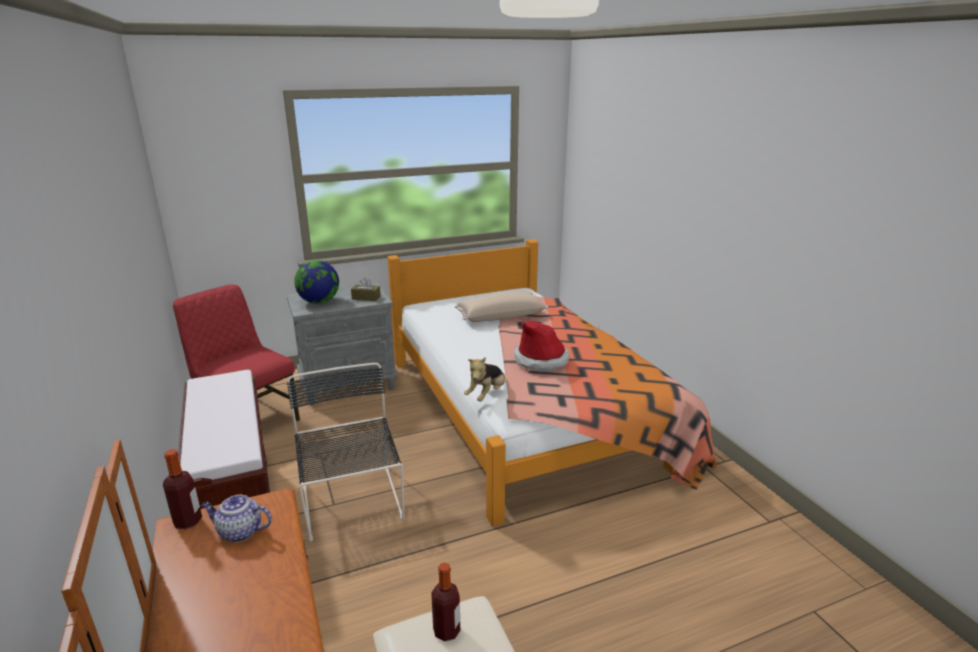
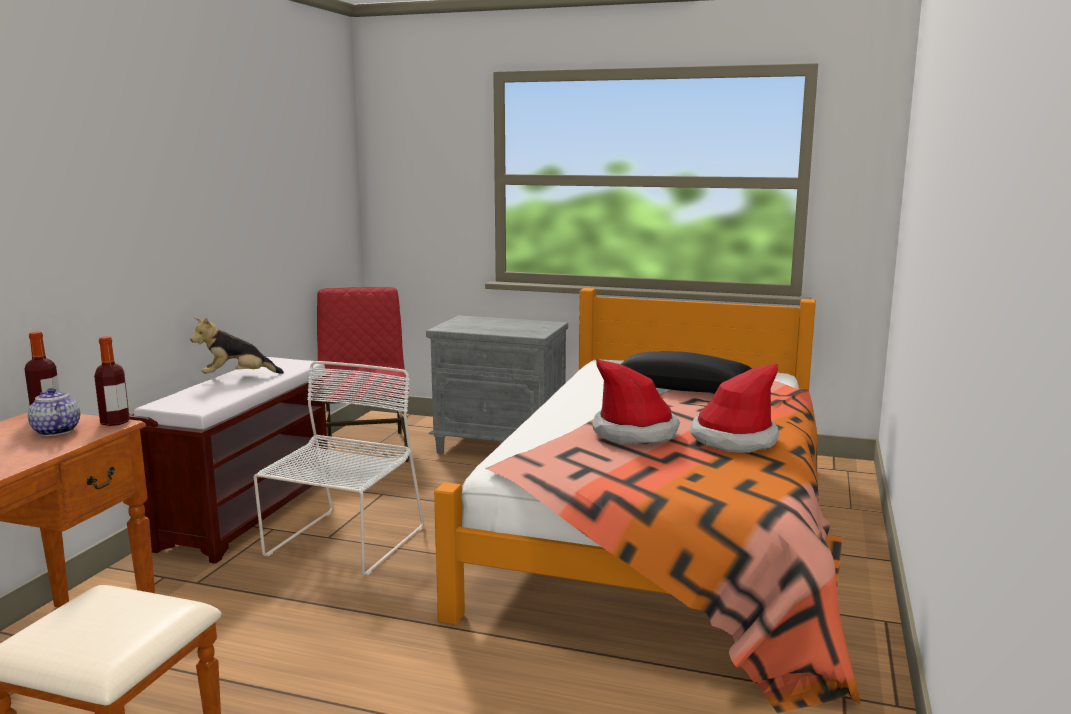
camera: 40 degrees right, 10 degrees down
(319, 302) = (473, 325): globe -> none
(352, 504) = (343, 544): black chair -> white chair
(366, 297) = (526, 330): brown tissue box -> none
(446, 631) = (128, 606): bottle -> bottle (115, 422)
(486, 395) = (510, 445): plush toy -> plush toy (237, 377)
(500, 316) = (682, 388): beige pillow -> black pillow
(589, 347) = (733, 439): none -> hat

